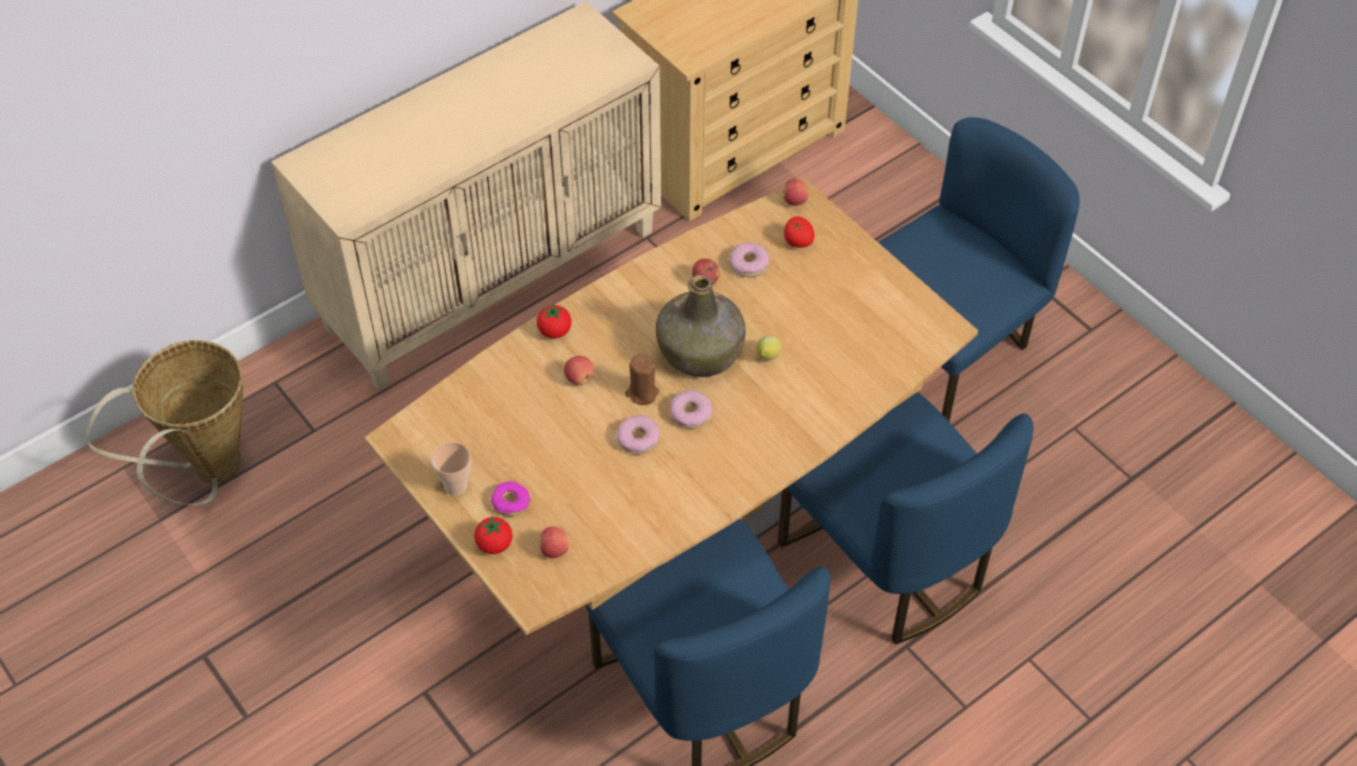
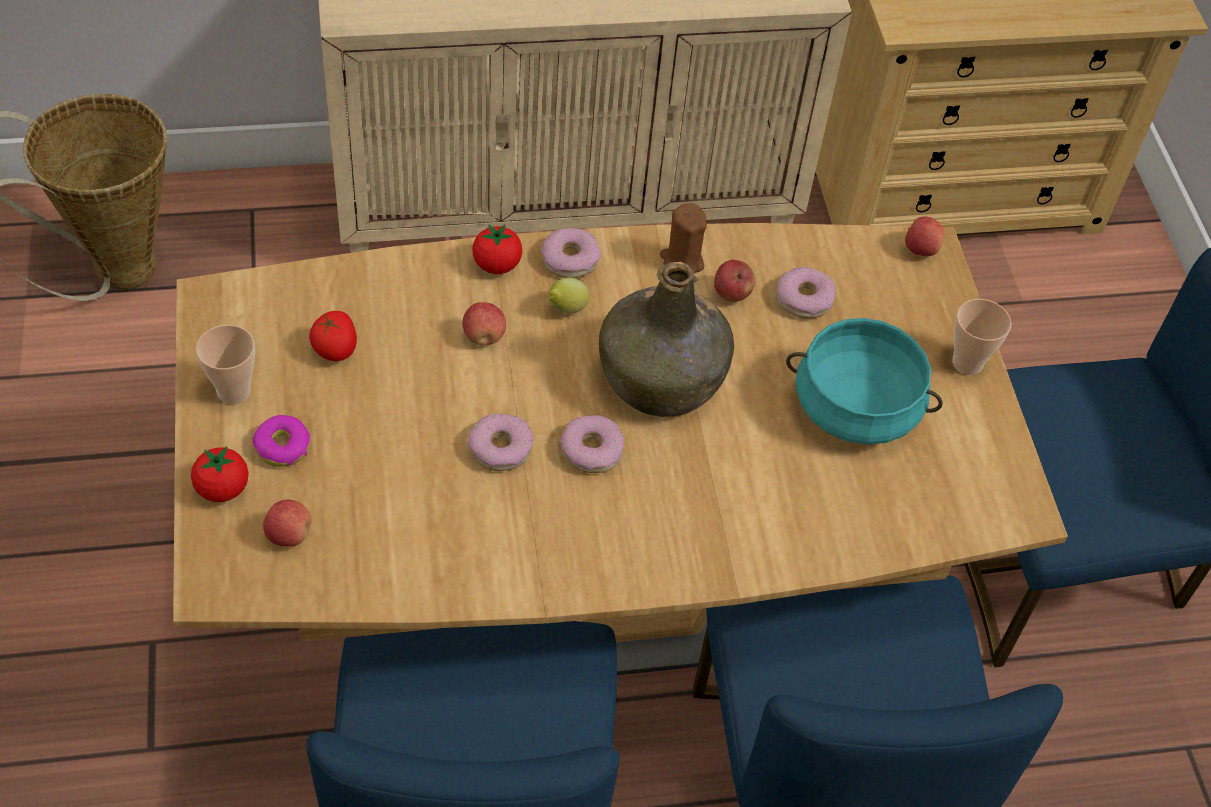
camera: 25 degrees right, 0 degrees up
(596, 307) = (570, 260): none -> donut
(642, 393) = (548, 393): brown candle -> brown candle (682, 261)
(767, 358) = (745, 429): lemon -> lemon (566, 309)
(797, 241) = (889, 301): tomato -> tomato (335, 349)
(820, 315) = (855, 408): none -> turquoise cooking pot
(864, 257) = (967, 363): none -> cup

